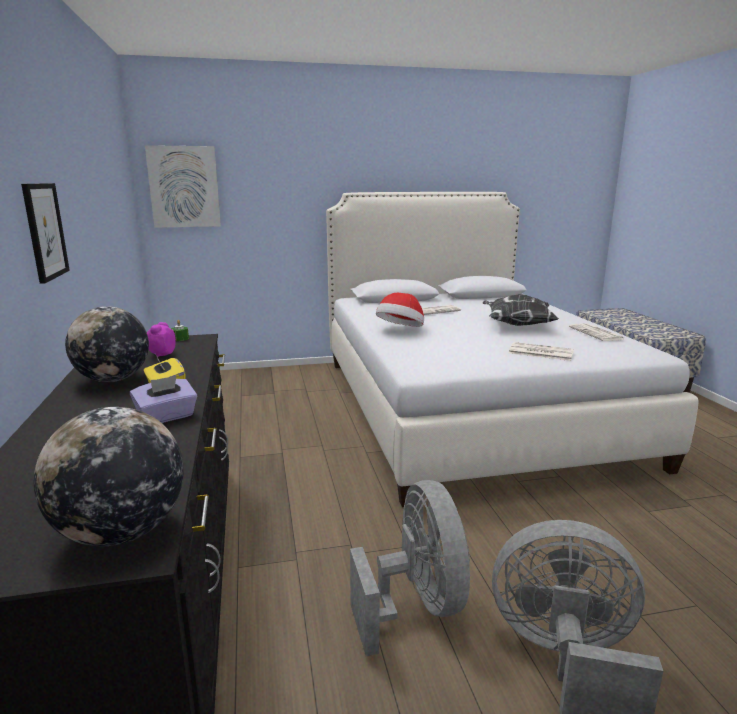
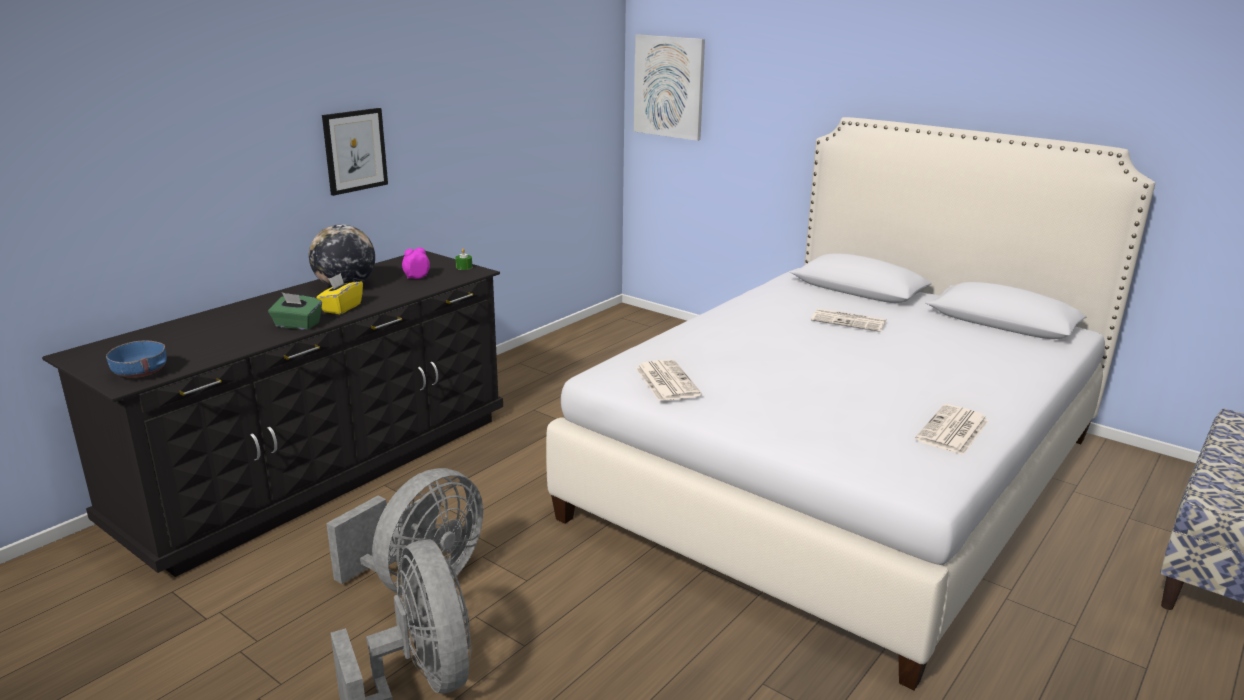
camera: 50 degrees right, 5 degrees up
(121, 532) = (140, 373): globe -> blue bowl
(167, 417) = (297, 325): purple tissue box -> green tissue box
(401, 330) = (726, 329): hat -> none
(517, 325) = (884, 376): pillow -> none
(540, 352) = (780, 415): newspaper -> newspaper (666, 381)

